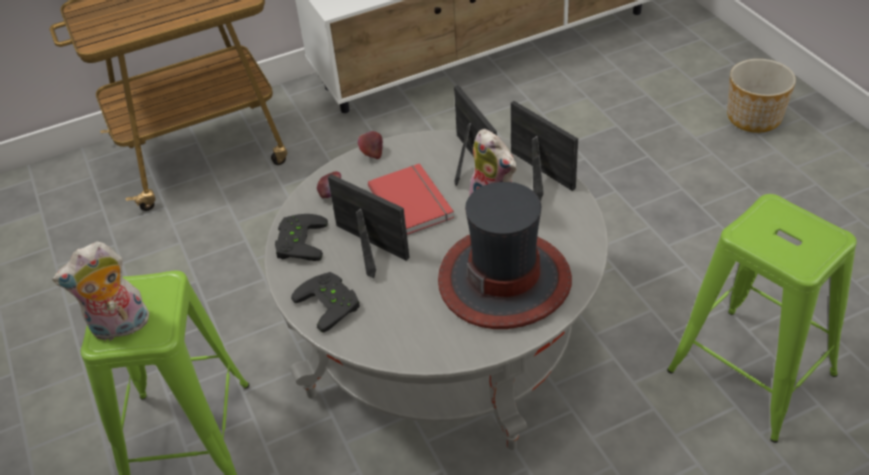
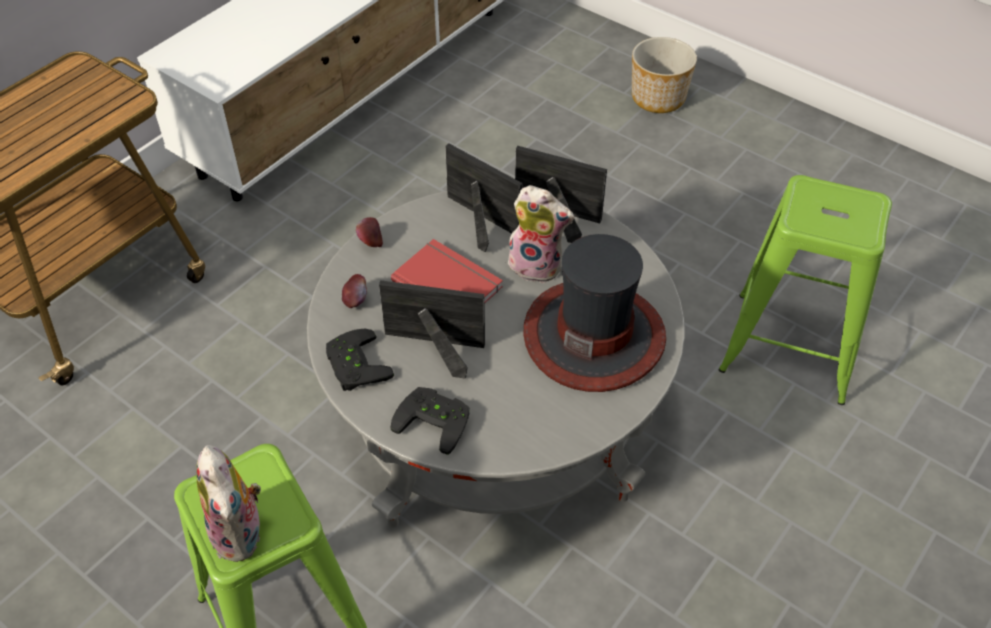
camera: 30 degrees left, 5 degrees up
(119, 328) = (242, 533): plush toy -> plush toy turned 60 degrees counterclockwise

